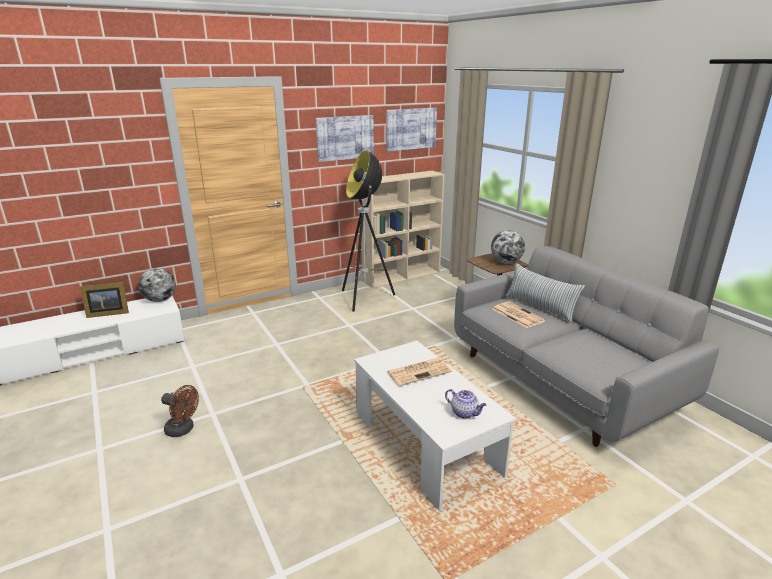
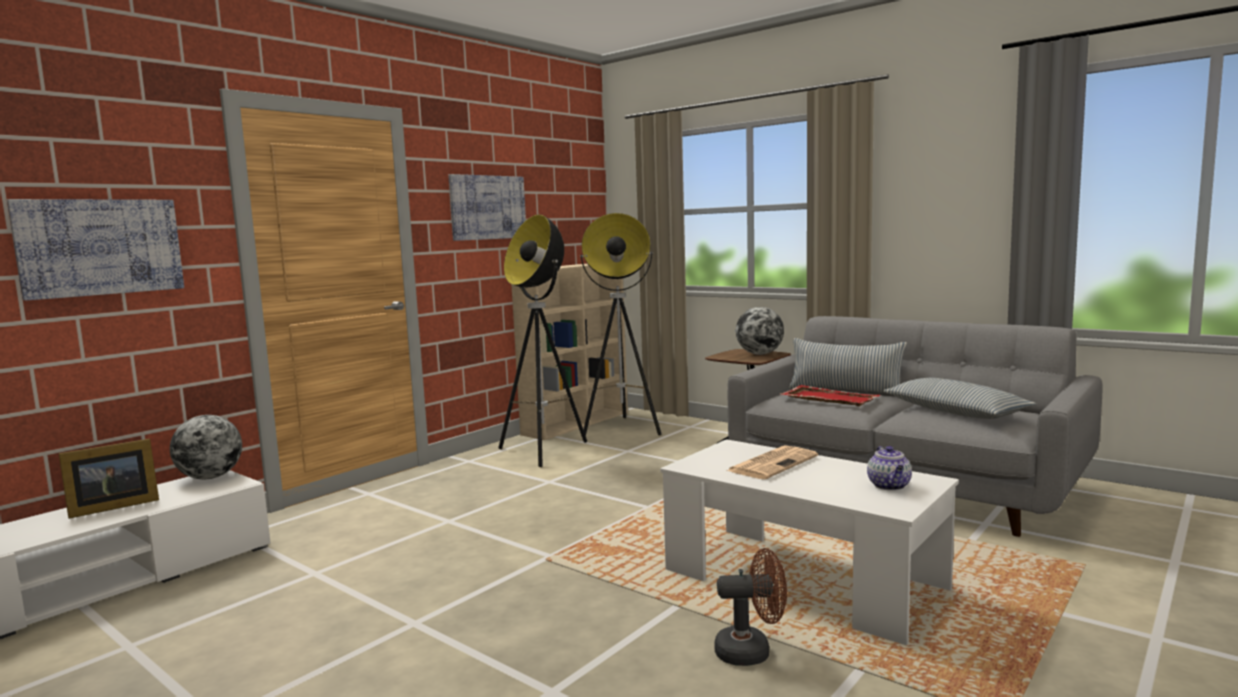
camera: 20 degrees left, 15 degrees down
(183, 430) = (376, 655): brown fan -> brown fan (751, 651)
(411, 129) = (569, 201): picture -> picture (101, 247)
(425, 287) = (623, 429): none -> floor lamp
(465, 413) = (889, 486): teapot -> teapot turned 75 degrees clockwise
(517, 315) = (828, 398): newspaper -> red tray
(587, 350) = (955, 411): none -> pillow

